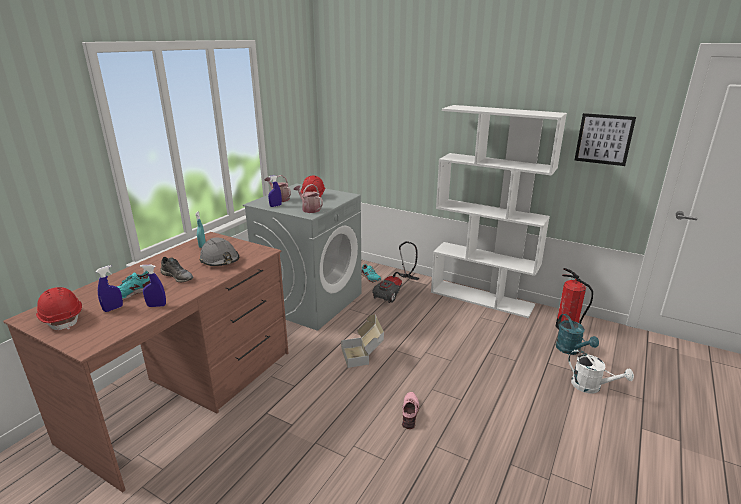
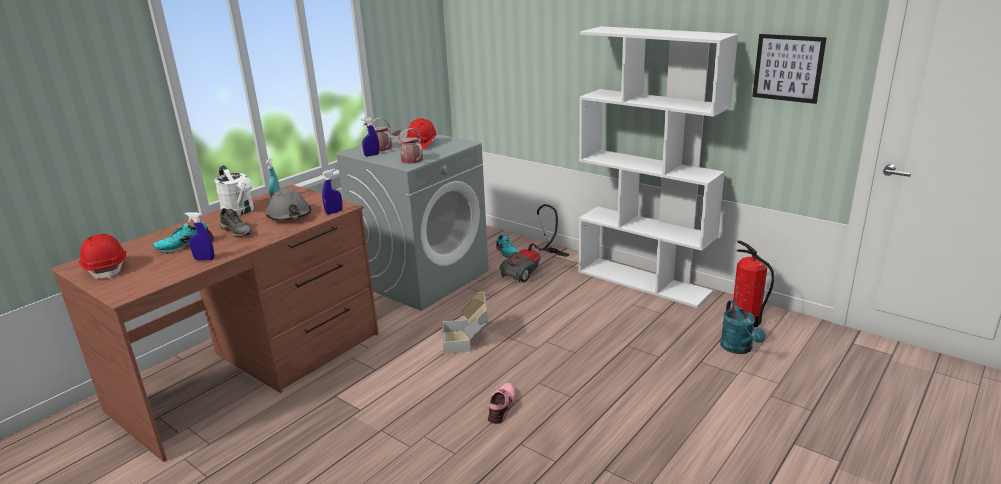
camera: 10 degrees right, 0 degrees up
(113, 309) = (160, 261): blue spray bottle -> blue spray bottle (334, 212)
(591, 387) = (747, 392): white watering can -> white watering can (240, 211)

